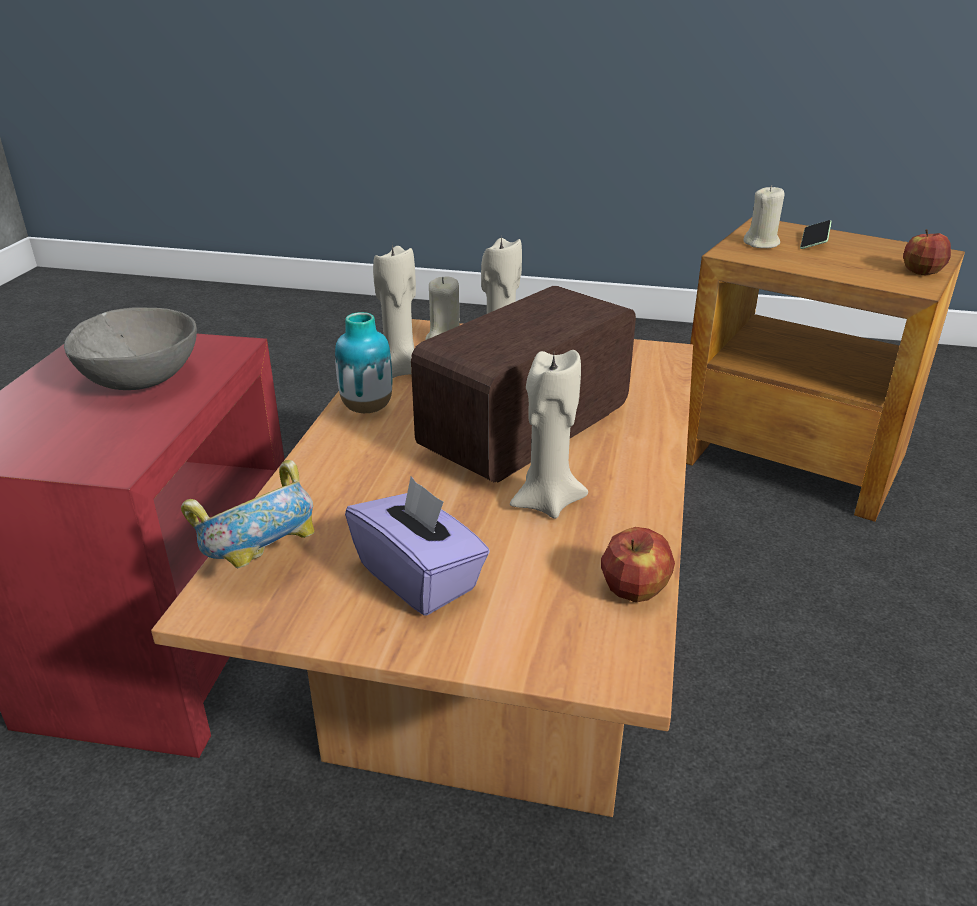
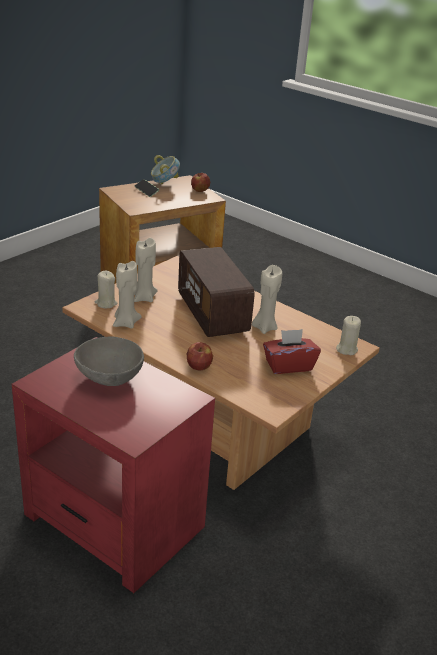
camera: 65 degrees left, 0 degrees up
(262, 563) = (254, 395): bowl -> bowl (164, 184)
(367, 408) = (154, 341): vase -> none
(419, 577) = (288, 365): purple tissue box -> red tissue box
(635, 590) = (324, 331): apple -> apple (199, 366)
(761, 243) = (134, 200): beige candle -> beige candle (346, 349)

